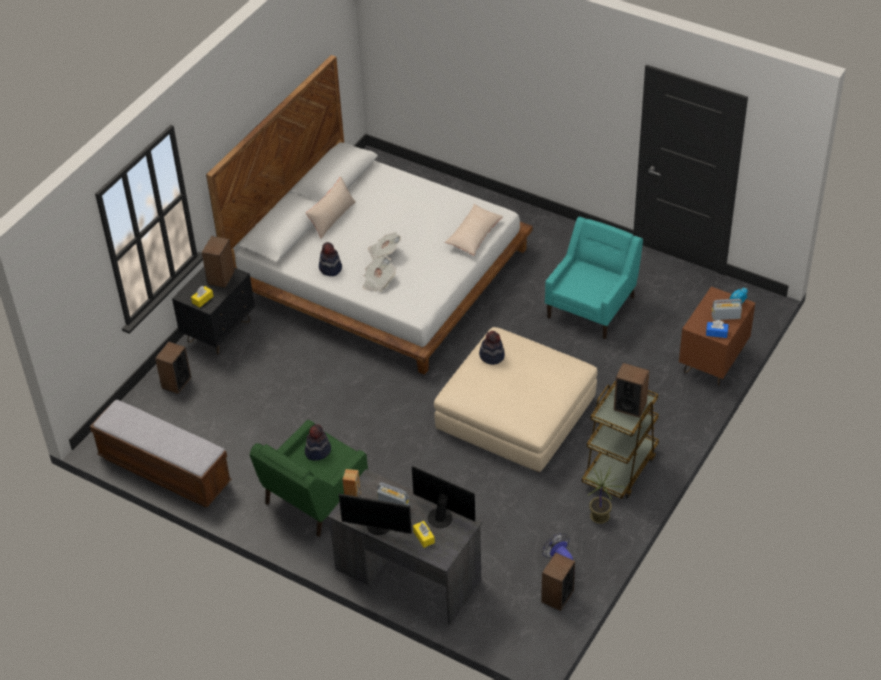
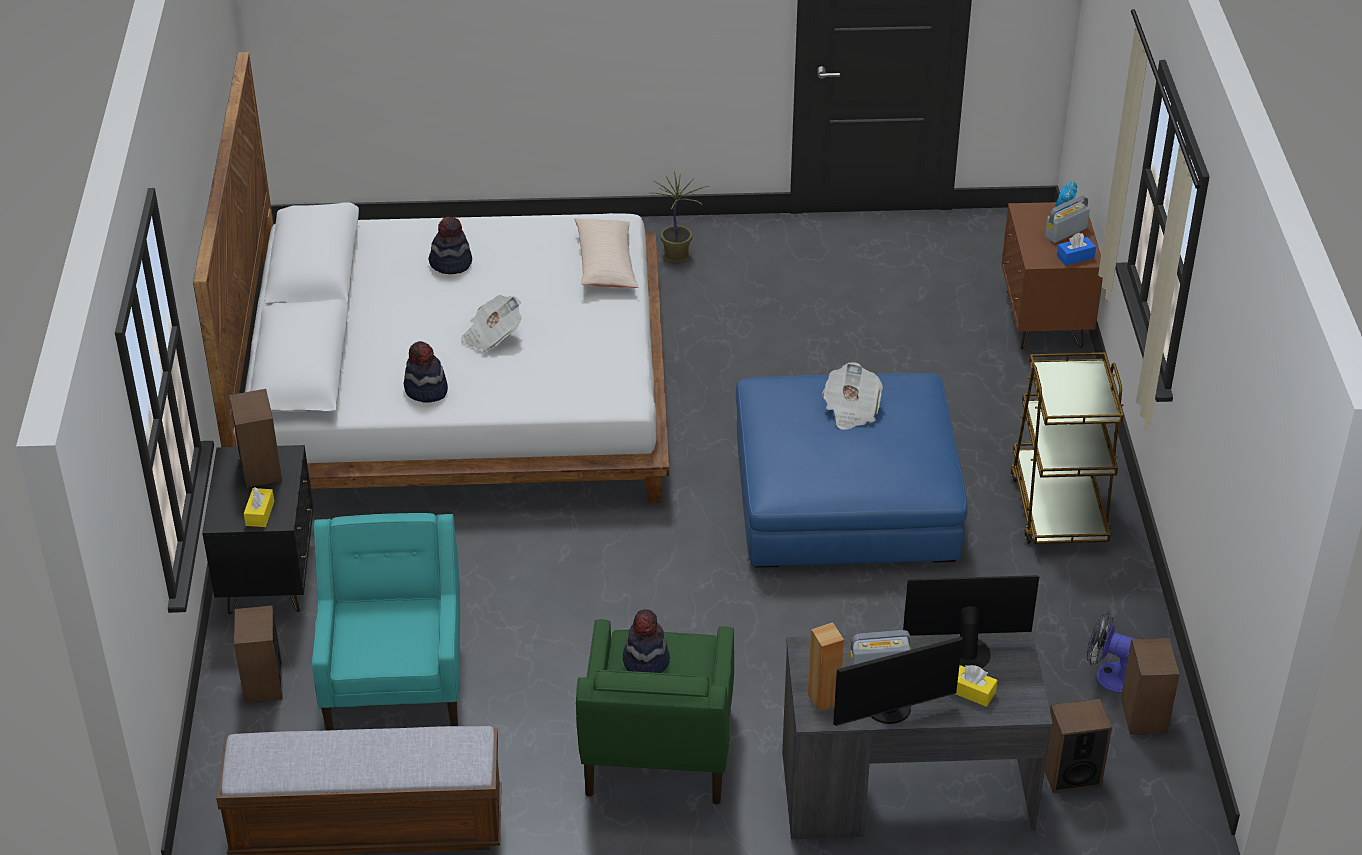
camera: 35 degrees left, 5 degrees down
(332, 218) = (359, 320): beige pillow -> none
(378, 281) = (521, 379): newspaper -> newspaper (851, 410)
(492, 356) = (785, 415): hat -> hat (451, 263)
(516, 413) = (845, 496): beige ottoman -> blue ottoman
(592, 306) = (815, 315): turquoise armchair -> turquoise armchair (395, 678)
(600, 517) = (1096, 582): potted plant -> potted plant (677, 256)
(630, 406) = (1080, 385): speaker -> speaker (1071, 774)

